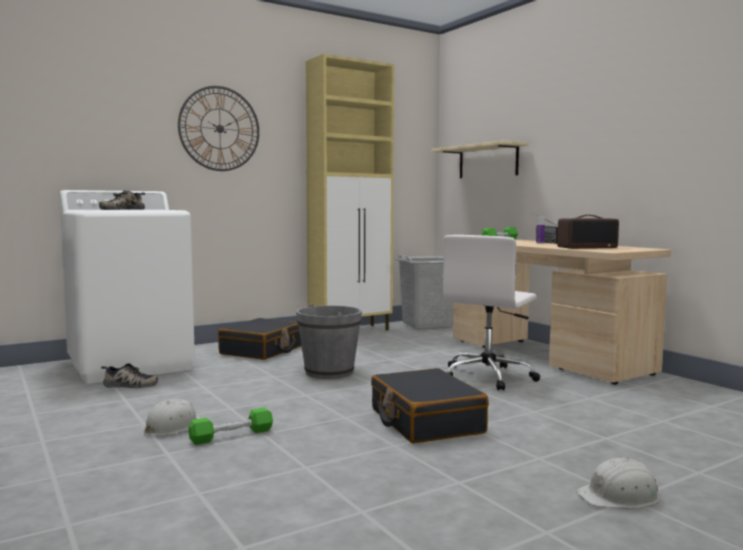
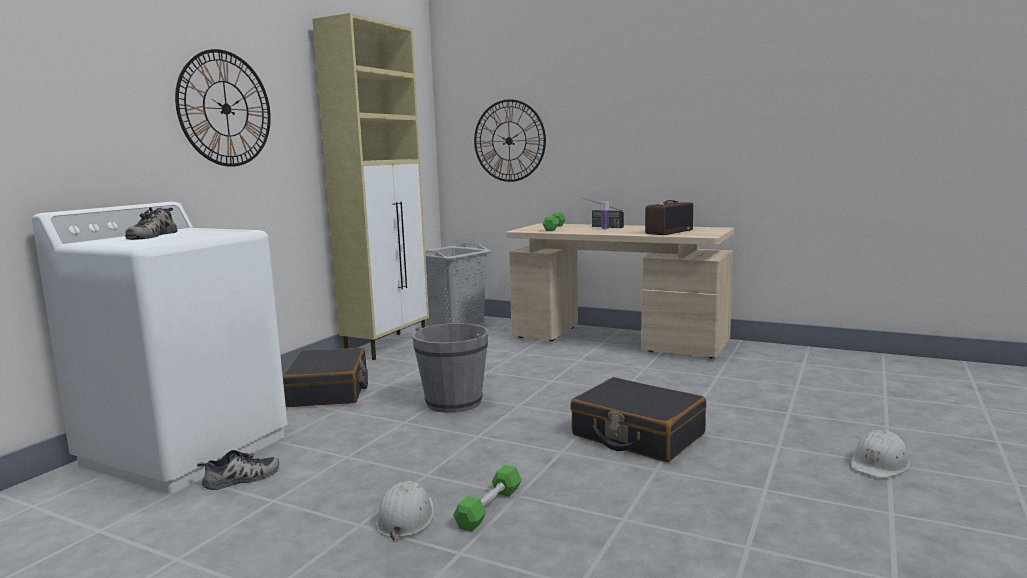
camera: 30 degrees left, 5 degrees up
(488, 161) = (509, 141): beige shelf -> wall clock
(488, 376) = (607, 373): white office chair -> none

